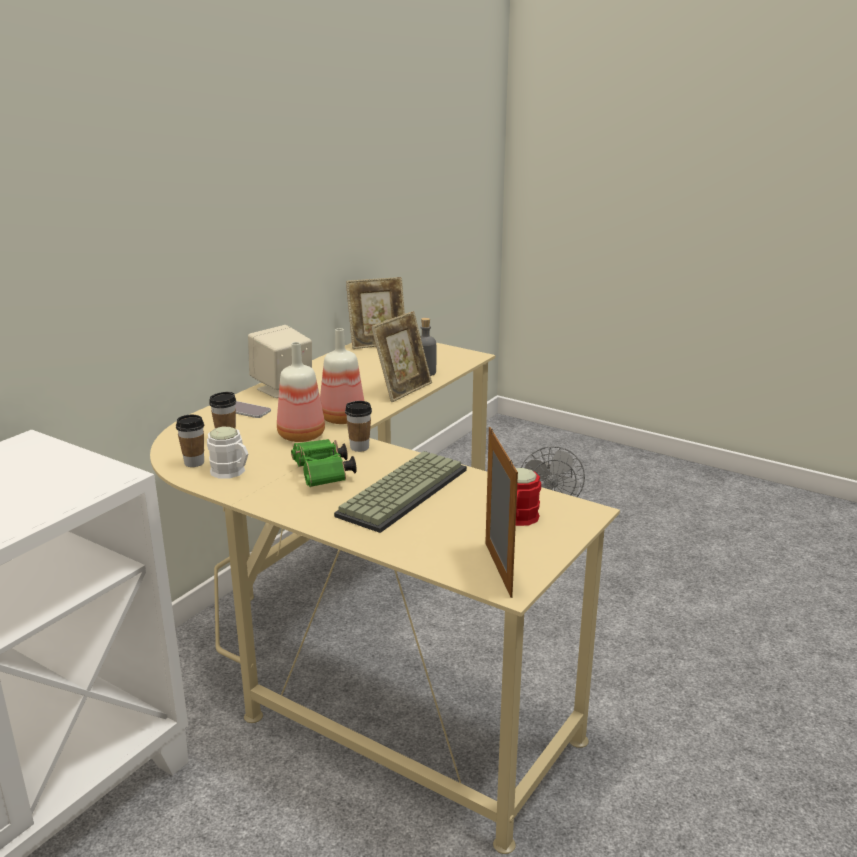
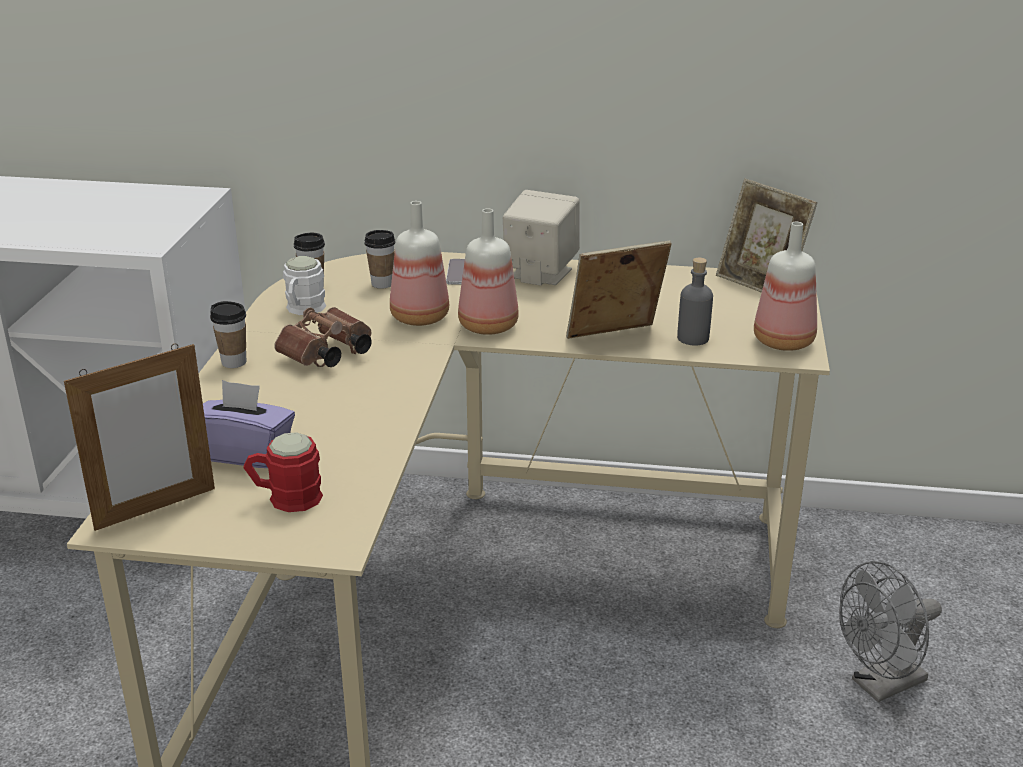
camera: 65 degrees right, 5 degrees up
(323, 476) = (325, 356): green binoculars -> brown binoculars
(359, 447) = (415, 356): cup -> cup (234, 362)
(402, 491) = (317, 408): keyboard -> none
(403, 390) = (615, 338): picture frame -> picture frame turned 150 degrees clockwise
(443, 526) = (244, 452): none -> purple tissue box
(453, 355) = (784, 341): none -> bottle

